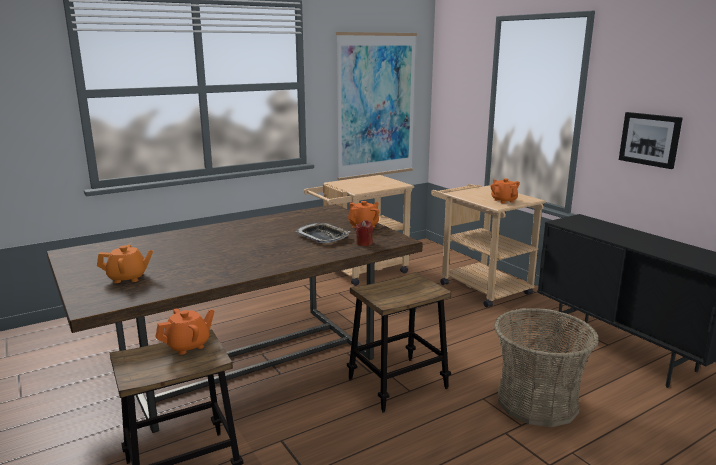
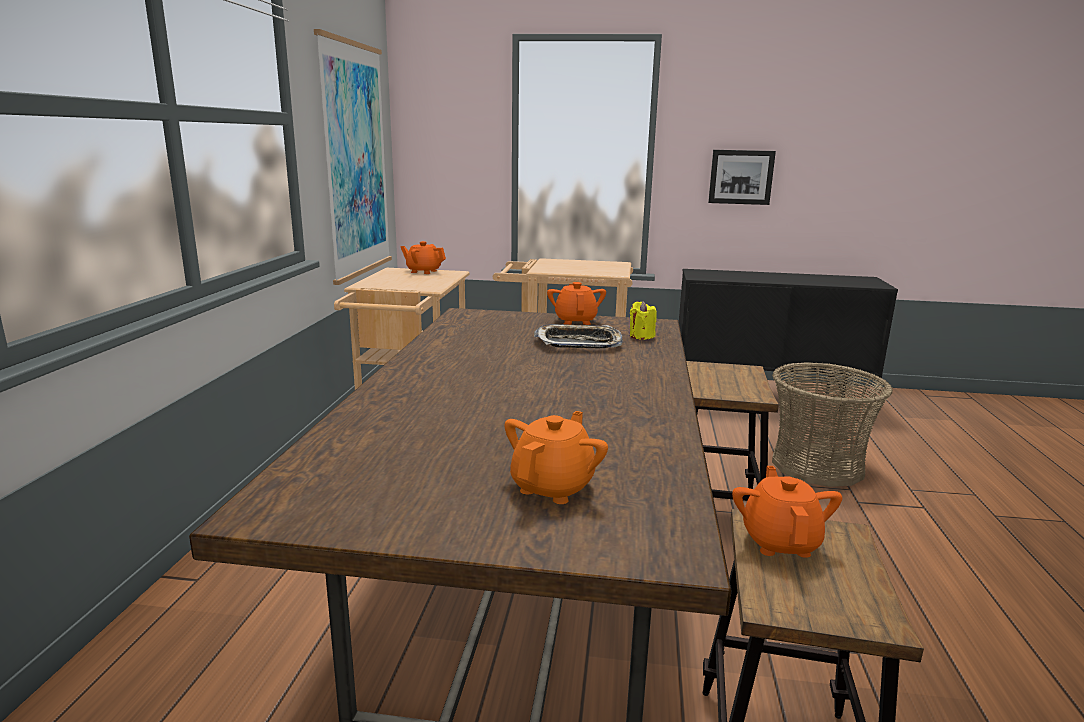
camera: 50 degrees left, 0 degrees up
(364, 243) = (641, 336): red candle -> yellow candle
(503, 201) = (604, 268): orange teapot -> orange teapot (423, 271)

